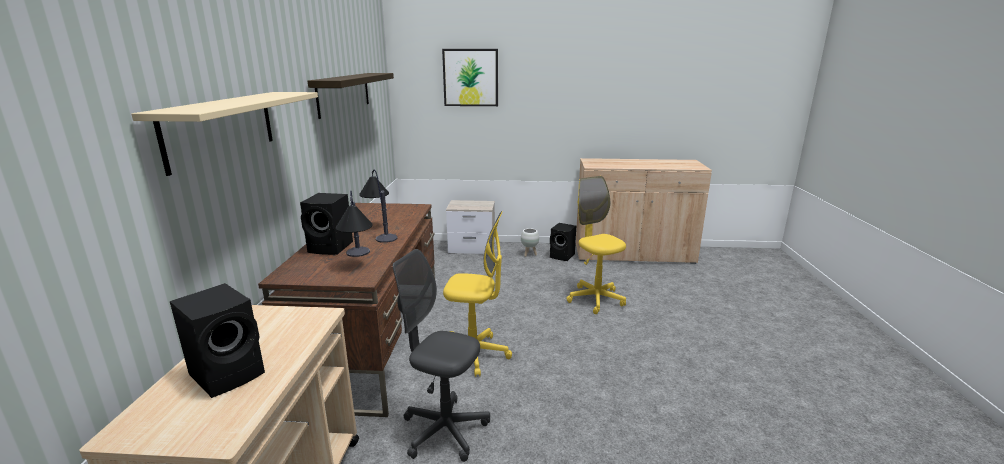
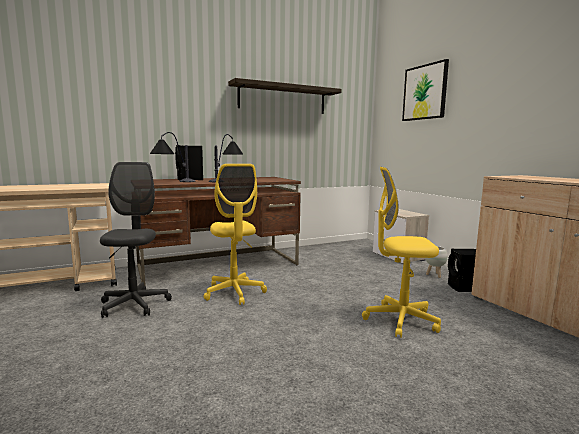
camera: 60 degrees right, 10 degrees down
(222, 128) = (125, 90): beige shelf -> none
(230, 373) = (33, 187): black speaker -> none
(595, 299) = (400, 320): yellow office chair -> yellow office chair turned 120 degrees counterclockwise

